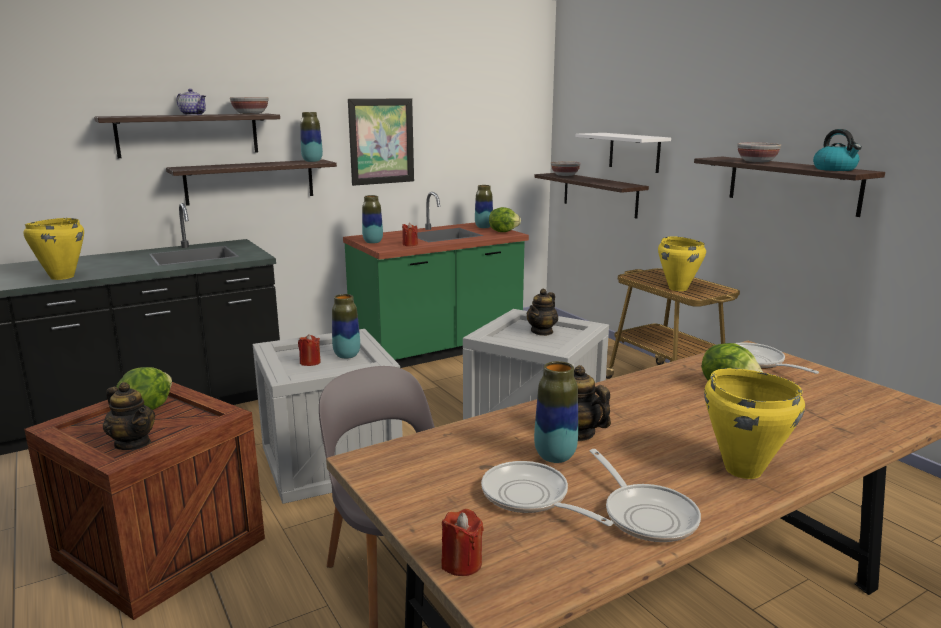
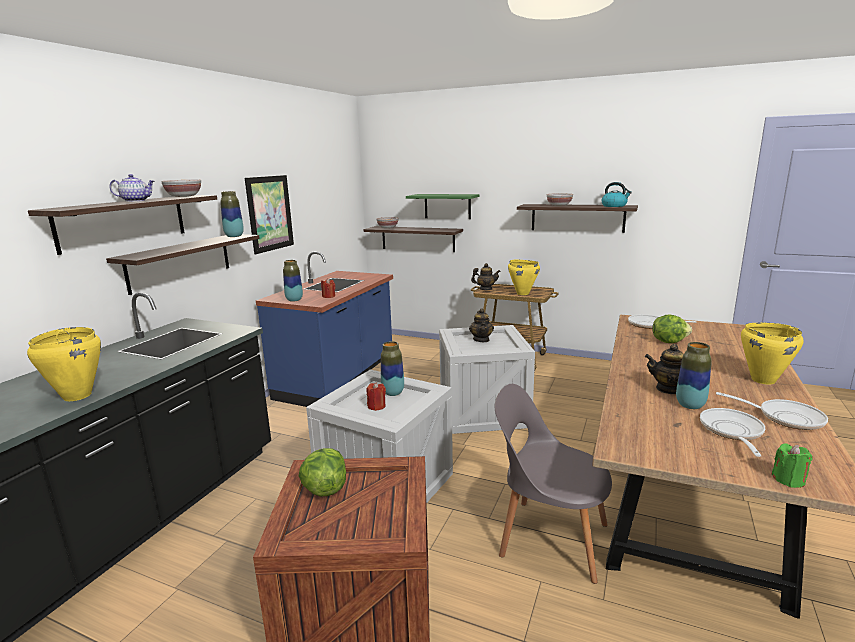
camera: 35 degrees left, 0 degrees up
(133, 443) = (379, 520): teapot -> teapot (485, 289)
(438, 350) = (338, 378): green counter -> blue counter
(461, 563) = (788, 480): red candle -> green candle
(483, 227) = (349, 274): vase -> none
(503, 231) = (371, 275): lettuce -> none
(530, 498) = (732, 431): frying pan -> frying pan turned 90 degrees clockwise
(634, 152) = (447, 206): white shelf -> green shelf

